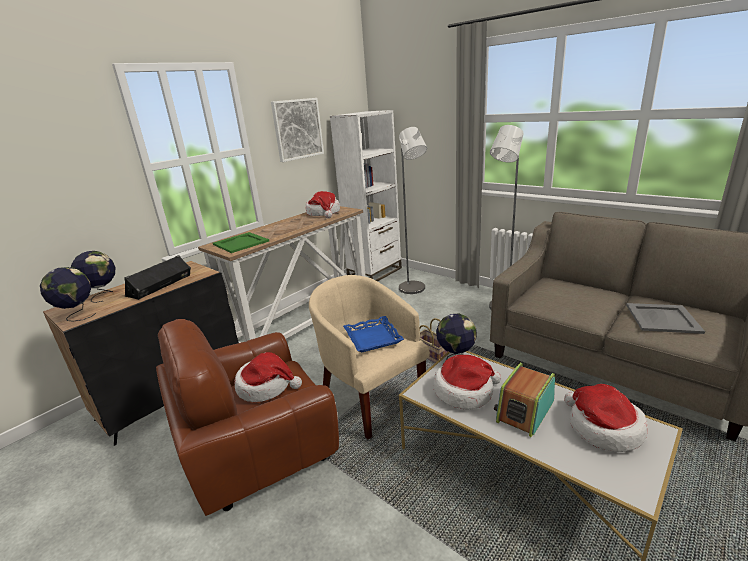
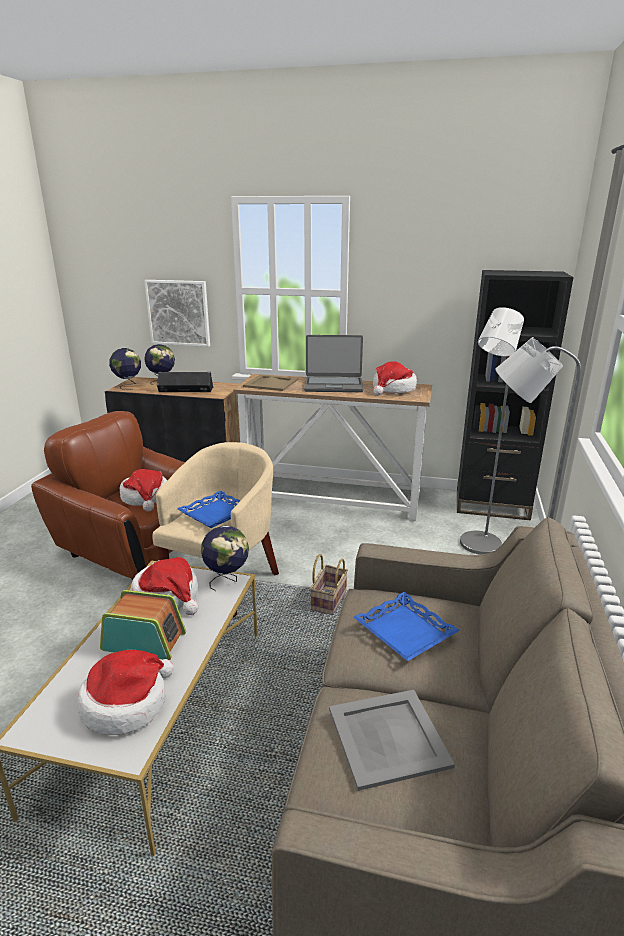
camera: 60 degrees right, 0 degrees up
(240, 243) = (270, 383): green tray -> beige tray
(286, 226) = (333, 385): none -> laptop
(297, 129) = (423, 280): picture -> picture (178, 313)
(375, 272) = (492, 505): white bookcase -> black bookcase
(571, 297) = (404, 632): none -> blue tray

